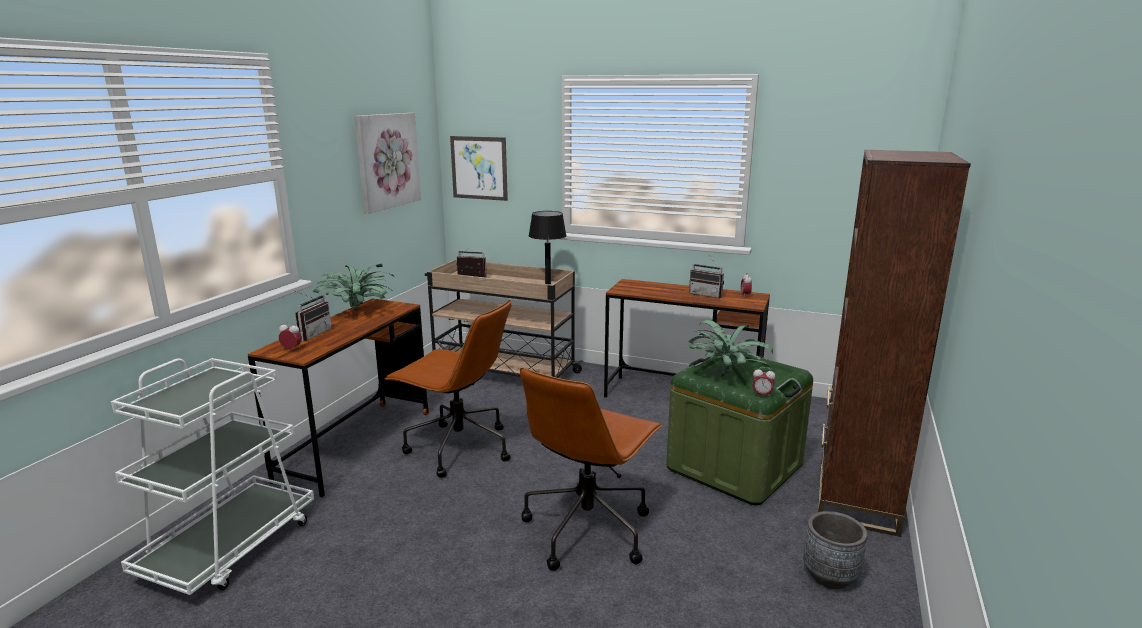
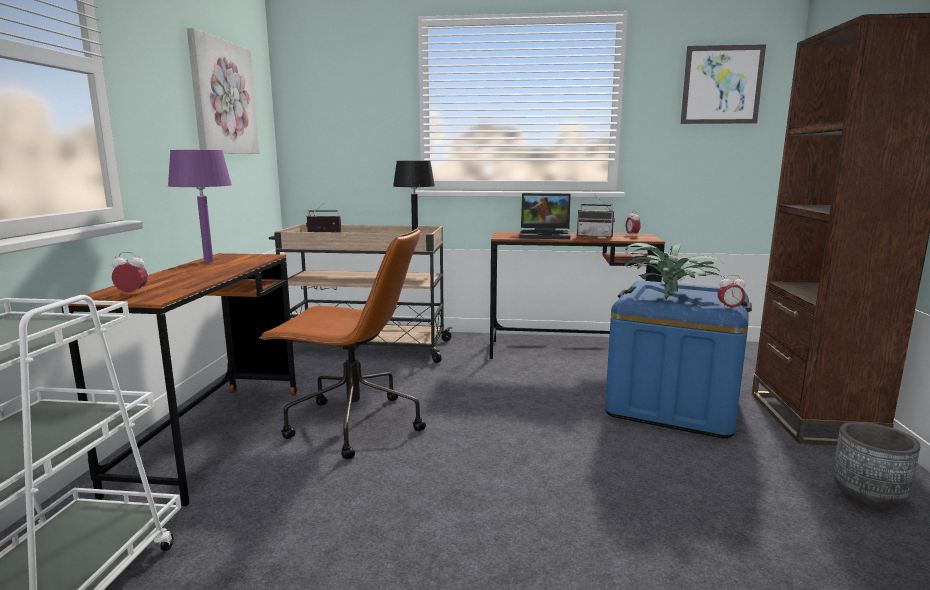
camera: 15 degrees left, 5 degrees down
(312, 334) = (155, 281): radio -> none
(358, 311) = (208, 261): potted plant -> purple table lamp
(479, 168) = (321, 123): picture -> picture (722, 85)
(588, 529) = (568, 490): brown office chair -> none
(662, 289) = (546, 235): none -> laptop
(734, 466) = (672, 405): green storage box -> blue storage box

